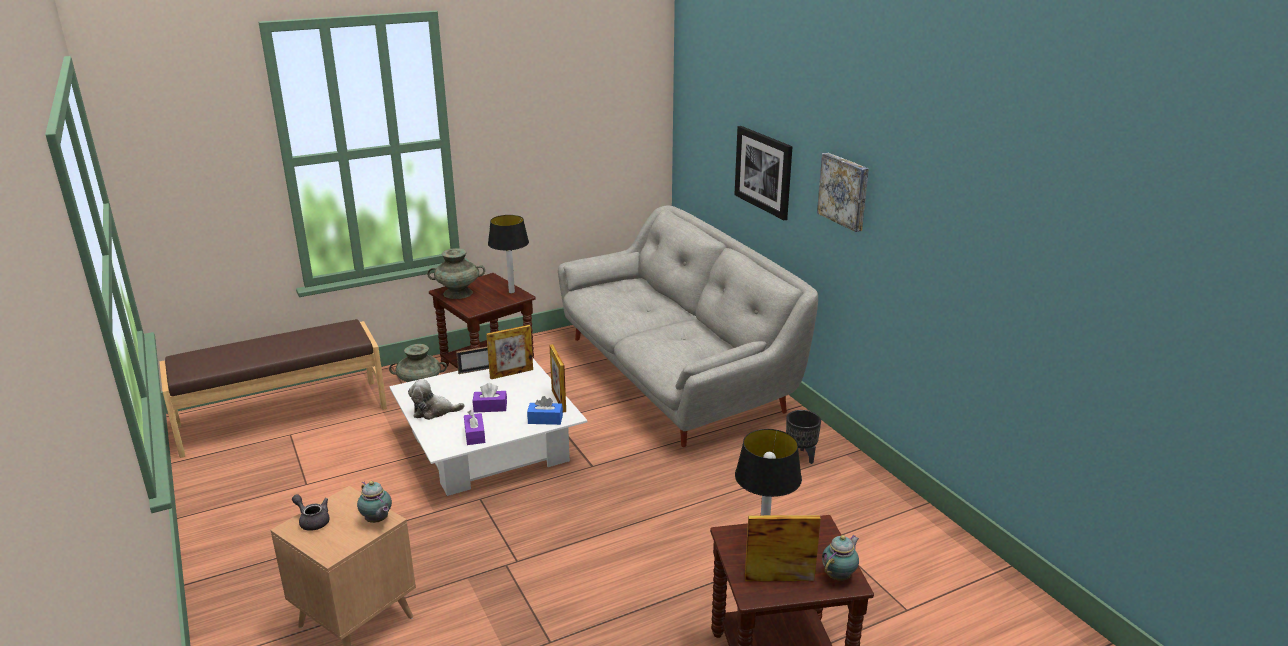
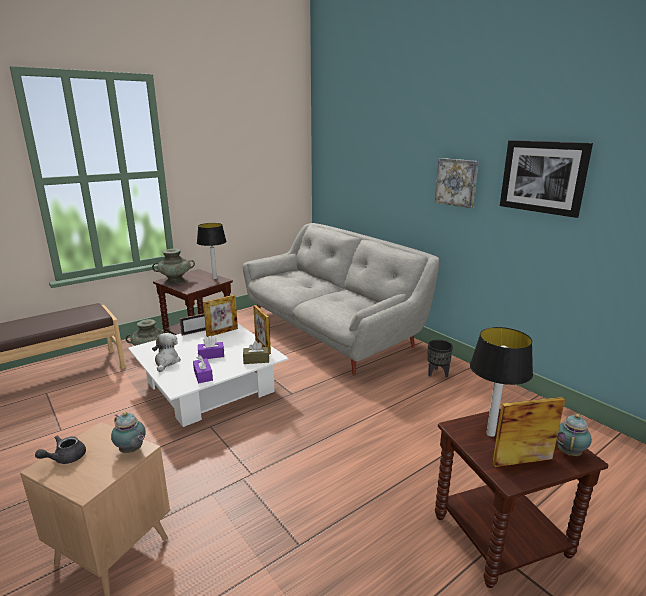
camera: 10 degrees left, 5 degrees down
(312, 521) = (65, 458): grey teapot -> grey teapot turned 75 degrees counterclockwise
(434, 411) = (166, 362): plush toy -> plush toy turned 105 degrees clockwise
(545, 419) = (256, 360): blue tissue box -> brown tissue box
(764, 171) = (386, 184): picture -> picture (543, 177)

